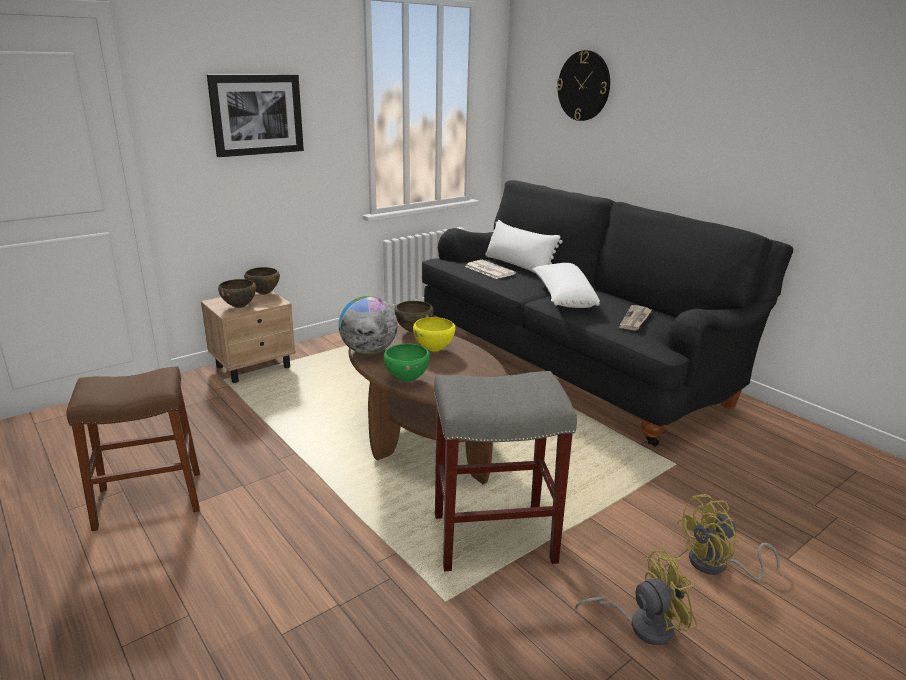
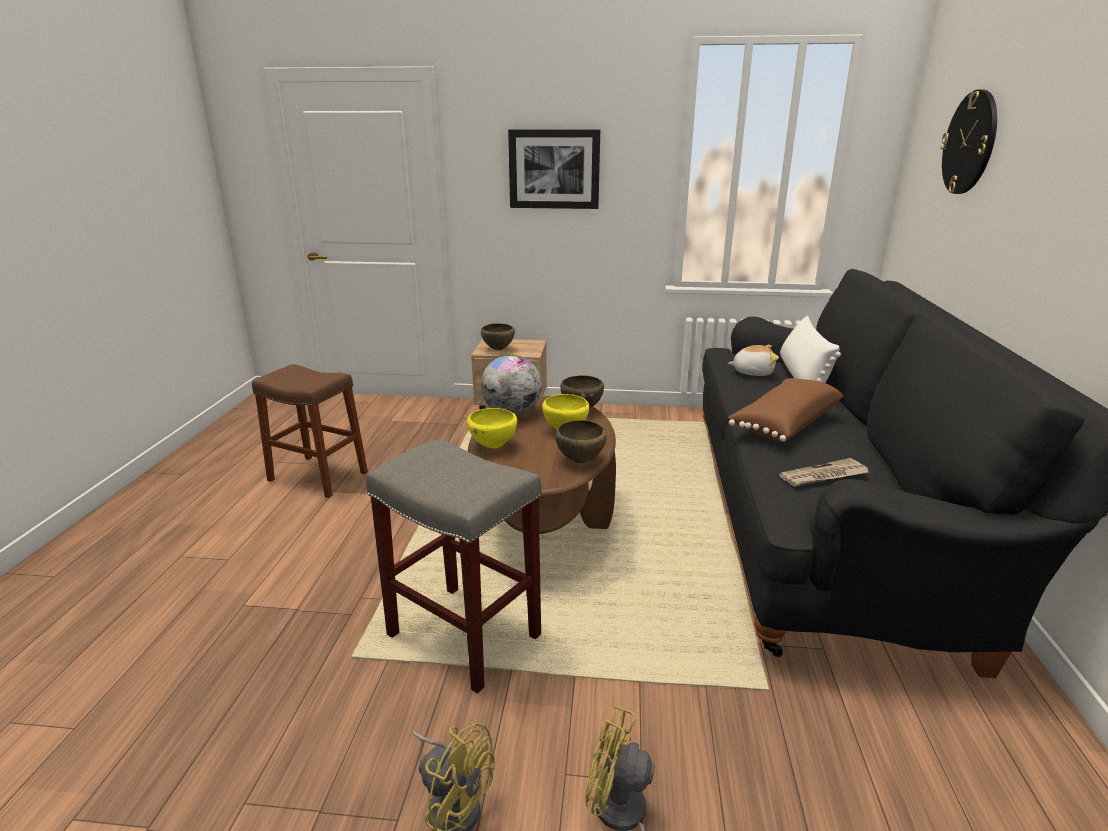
camera: 45 degrees right, 0 degrees up
(264, 293) = (535, 344): brown bowl -> brown bowl (581, 461)
(407, 380) = (493, 446): green bowl -> yellow bowl
(489, 270) = (752, 372): newspaper -> plush toy
(562, 297) = (783, 424): white pillow -> brown pillow

